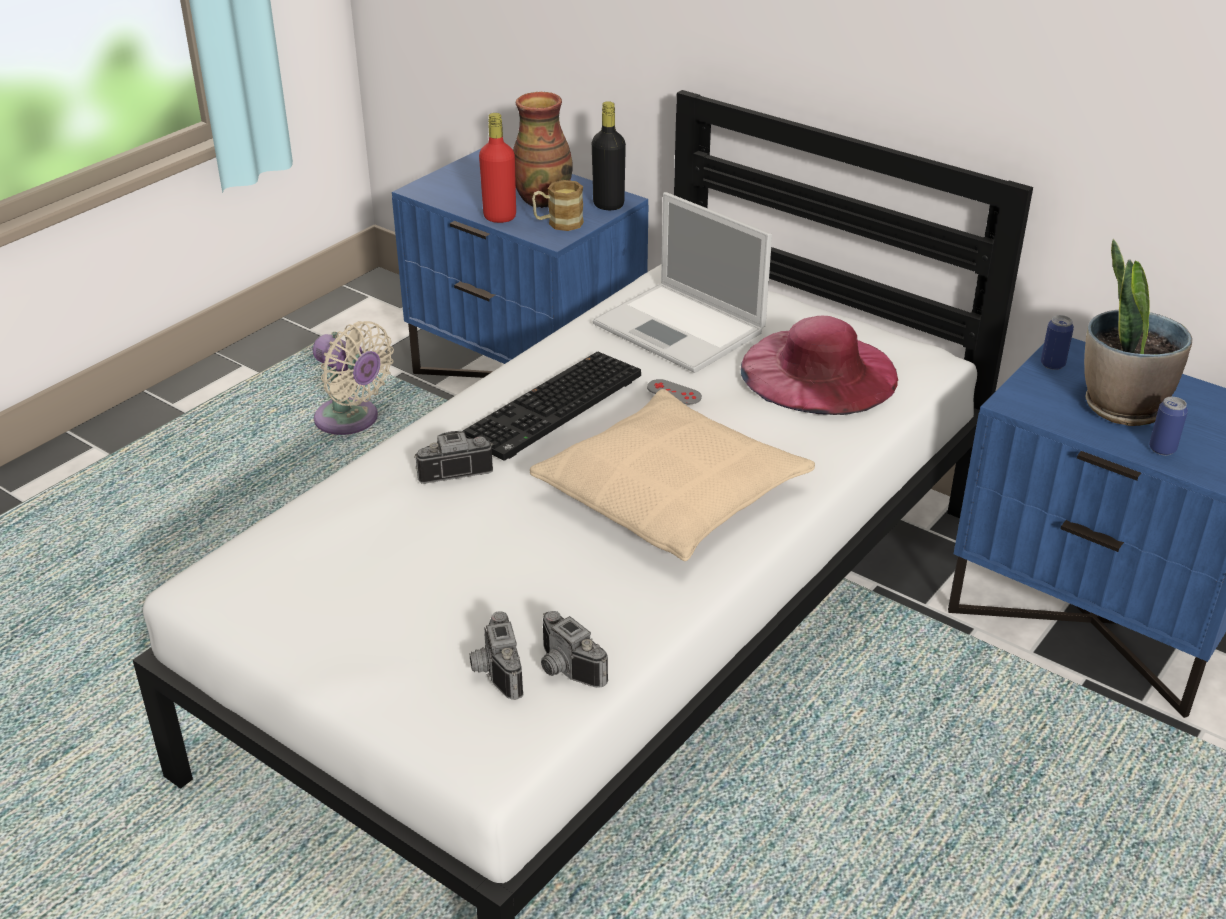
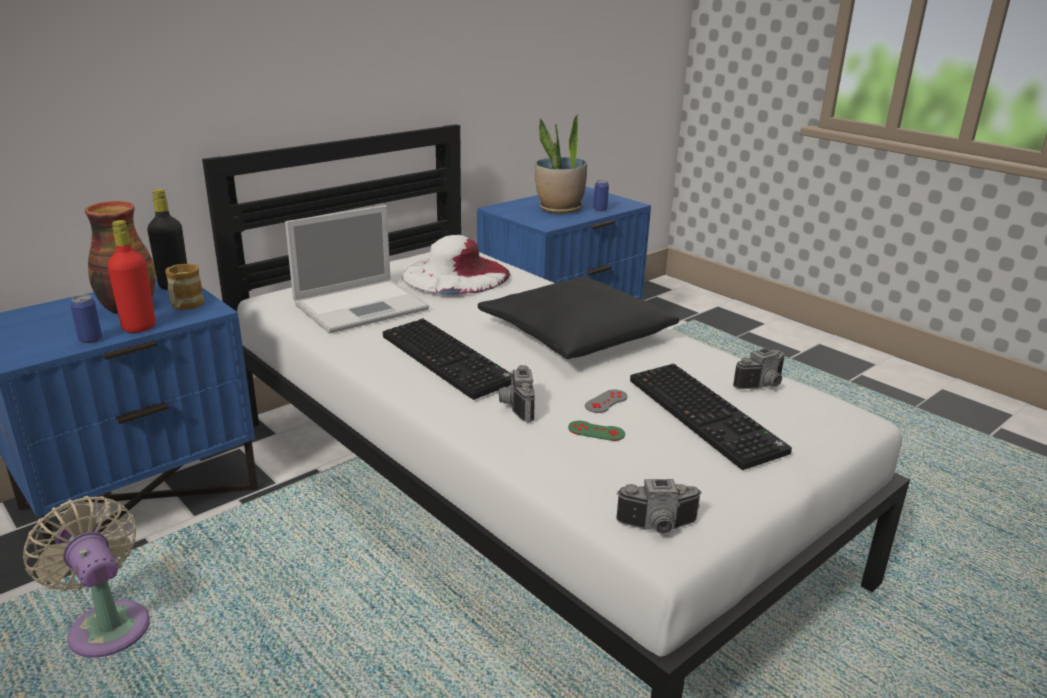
camera: 80 degrees left, 10 degrees down
(351, 421) = (107, 624): beige fan -> beige fan turned 90 degrees counterclockwise
(410, 530) = (596, 431): none -> green game controller
(461, 614) = (707, 416): none -> keyboard
(494, 672) = (769, 409): camera -> camera (658, 528)
(672, 494) = (575, 333): beige pillow -> black pillow
(674, 392) = (452, 317): grey game controller -> grey game controller (606, 401)
(819, 371) = (456, 274): pink hat -> white hat
(1052, 364) = (511, 213): can -> can (90, 339)

